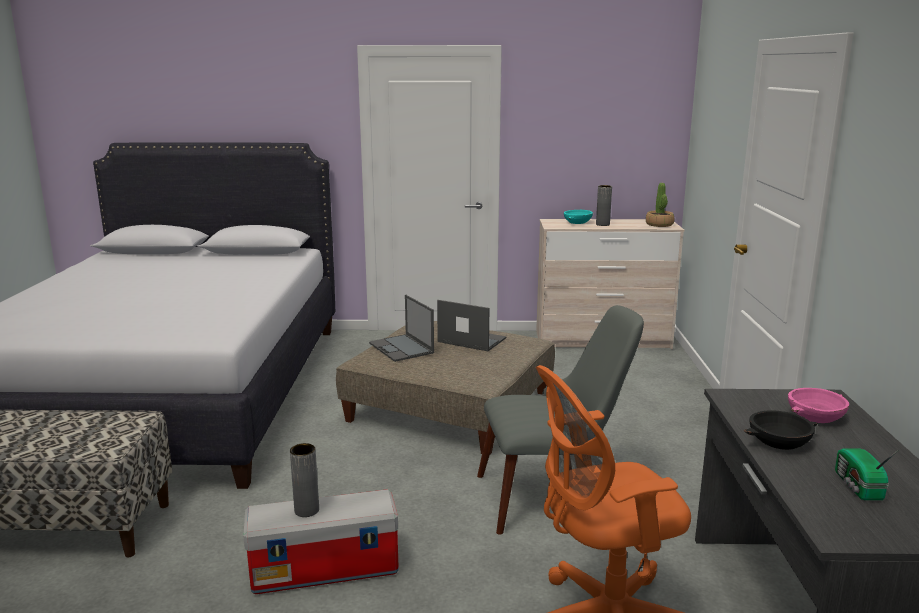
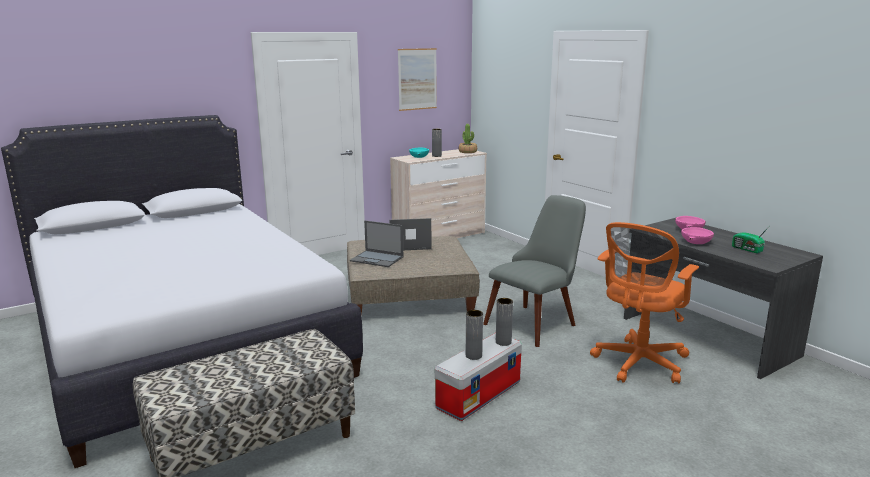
camera: 35 degrees left, 0 degrees up
(371, 506) = (503, 342): none -> grey vase
(594, 113) = (417, 79): none -> picture
(778, 442) = (695, 242): black bowl -> pink bowl

